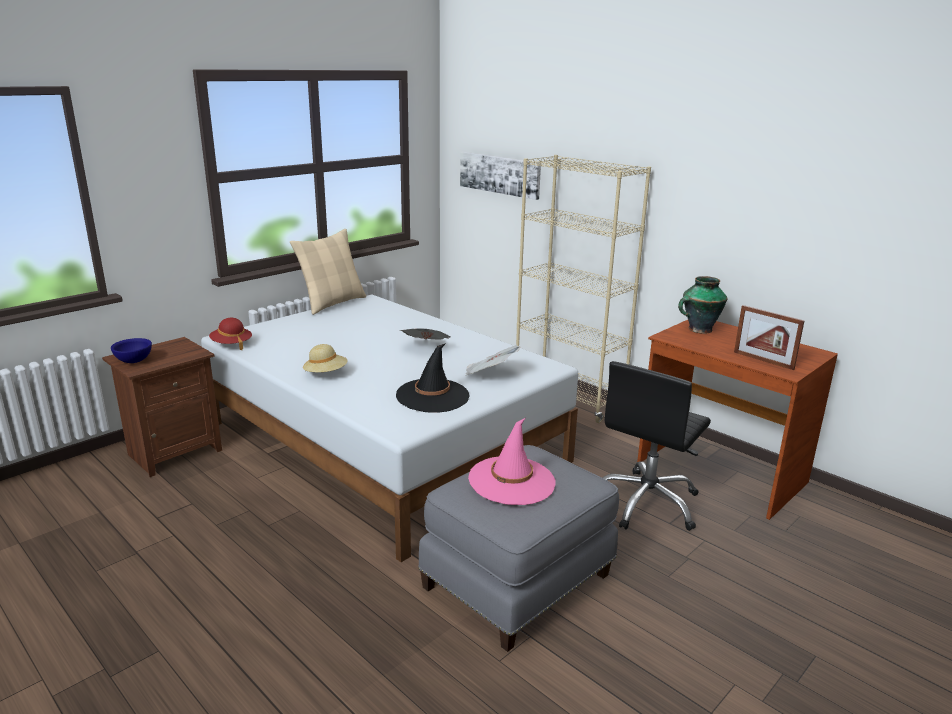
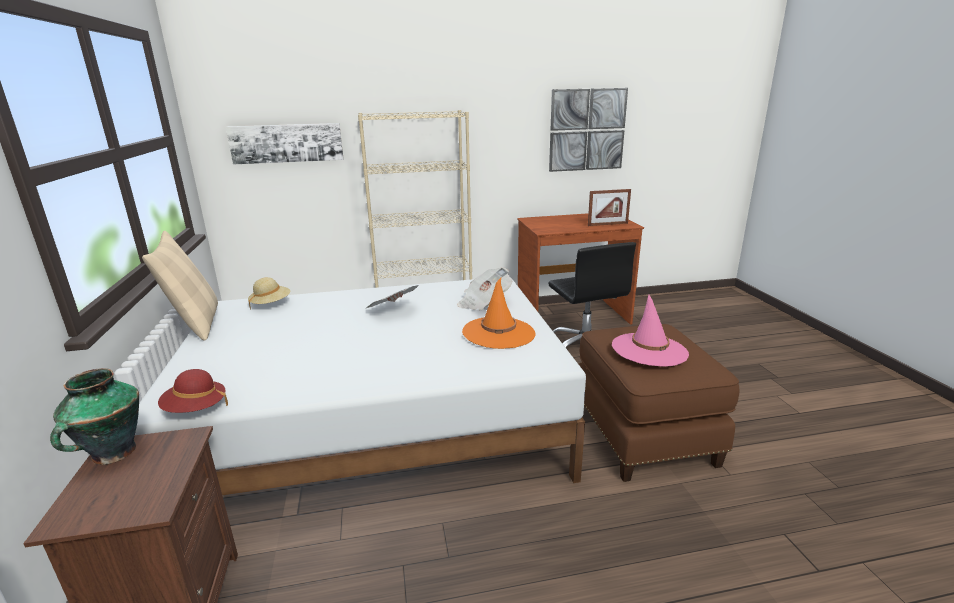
camera: 55 degrees left, 0 degrees up
(133, 361) = (111, 506): blue bowl -> none
(326, 374) = (381, 368): beige hat -> beige hat (271, 304)
(432, 396) = (498, 333): black hat -> orange hat
(519, 583) = (643, 432): grey ottoman -> brown ottoman
(699, 329) = (542, 223): vase -> vase (112, 454)
(818, 221) = (587, 130): none -> picture

